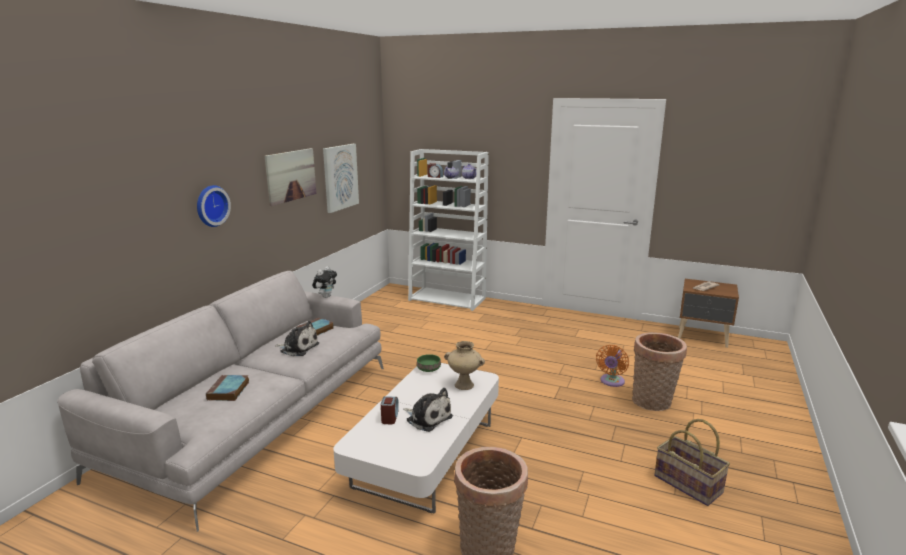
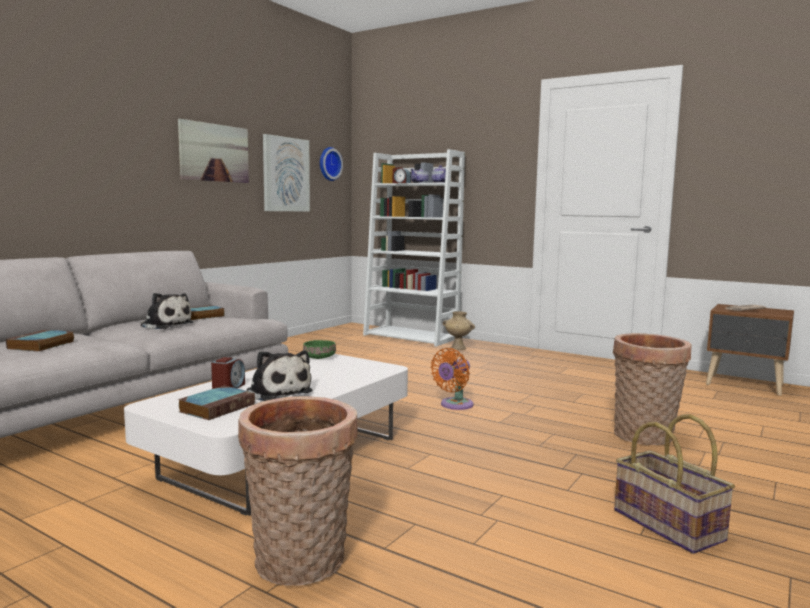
camera: 10 degrees right, 10 degrees down
(210, 205) = (94, 155): wall clock -> wall clock (328, 164)
(326, 296) = (228, 285): plush toy -> none
(399, 442) = (218, 407): none -> book
(464, 385) = (355, 371): beige vase -> beige vase (458, 348)
(611, 382) = (591, 414): orange fan -> orange fan (454, 405)

